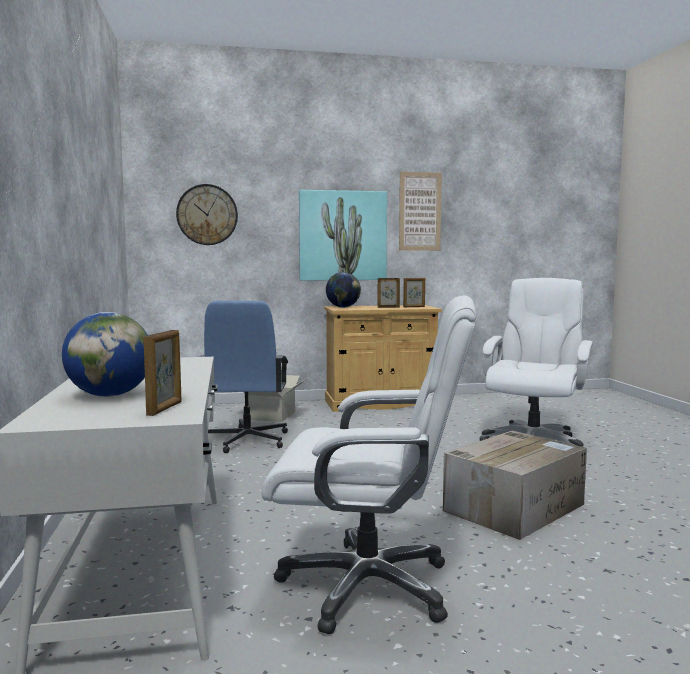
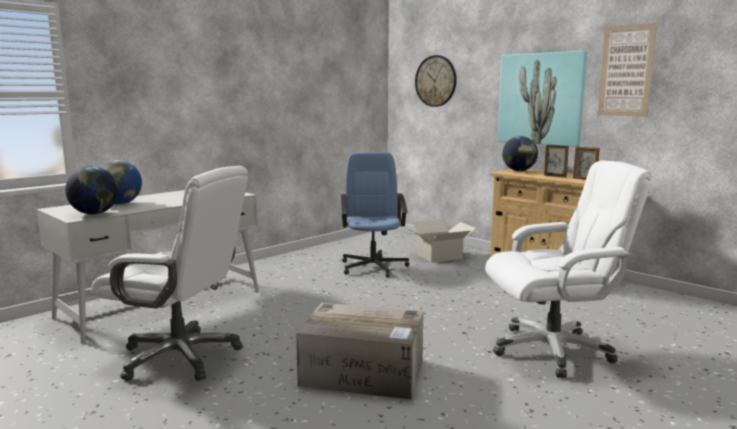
camera: 55 degrees right, 5 degrees up
(165, 408) = (95, 214): picture frame -> globe
(246, 440) = (373, 266): blue office chair -> blue office chair turned 120 degrees clockwise
(369, 586) = (181, 356): white office chair -> white office chair turned 45 degrees counterclockwise

